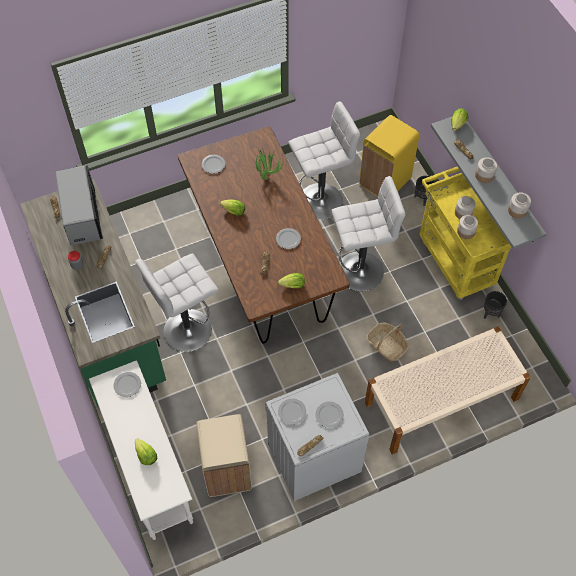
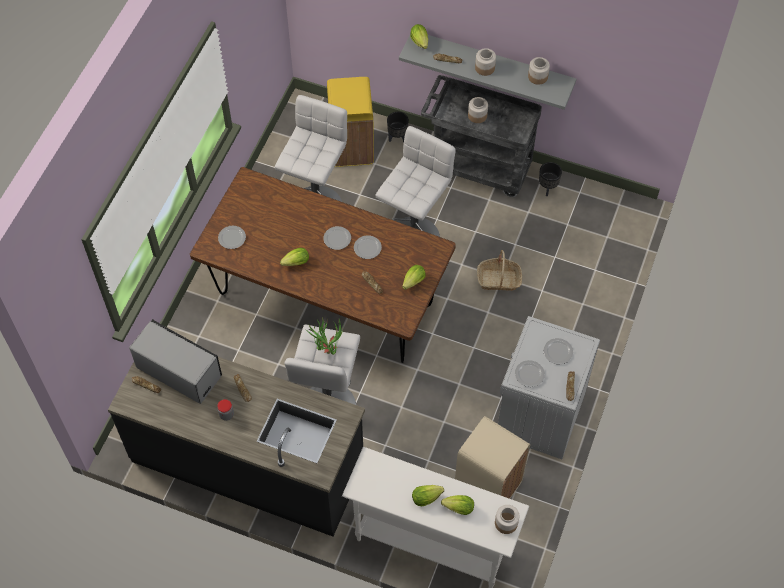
camera: 45 degrees left, 0 degrees up
(106, 320) = (248, 461): green counter -> black counter
(128, 385) = (380, 471): plate -> plate (337, 238)
(136, 430) = (428, 497): none -> lettuce
(267, 175) = (289, 209): potted plant -> potted plant (326, 347)
(441, 401) = (584, 287): beige bench -> none
(453, 261) = (476, 170): yellow cart -> black cart
(466, 231) = (495, 129): jar -> jar (506, 523)

